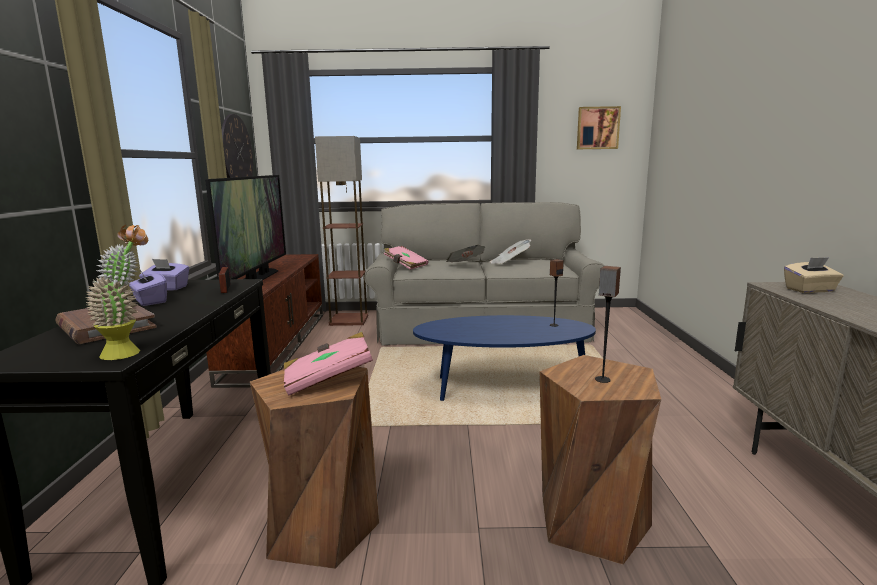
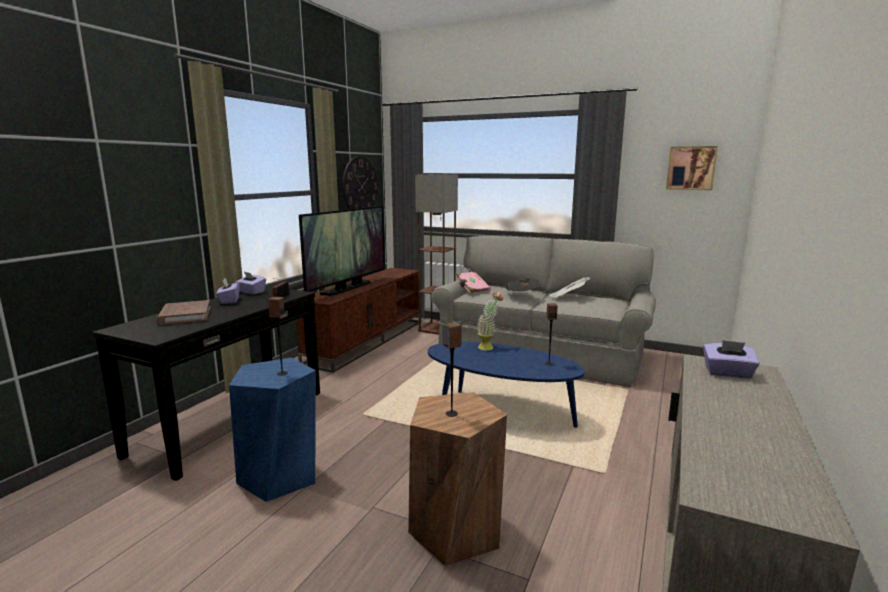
camera: 25 degrees right, 0 degrees up
(130, 351) = (173, 334): potted plant -> potted plant (489, 347)
(321, 528) = (280, 476): brown stool -> blue stool
(328, 380) = (282, 373): pink book -> speaker
(810, 290) = (728, 373): beige tissue box -> purple tissue box

